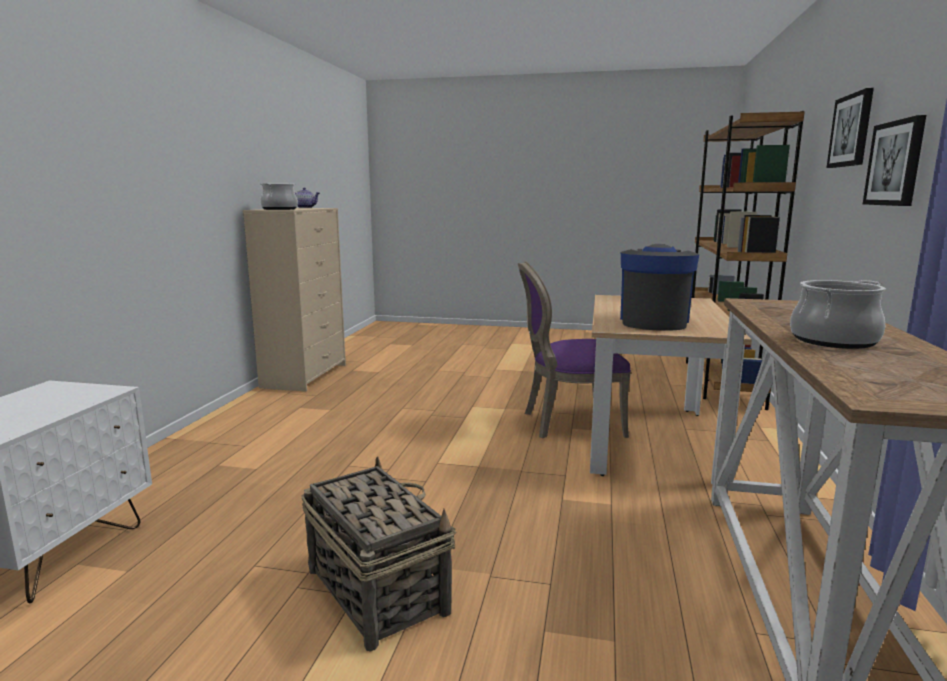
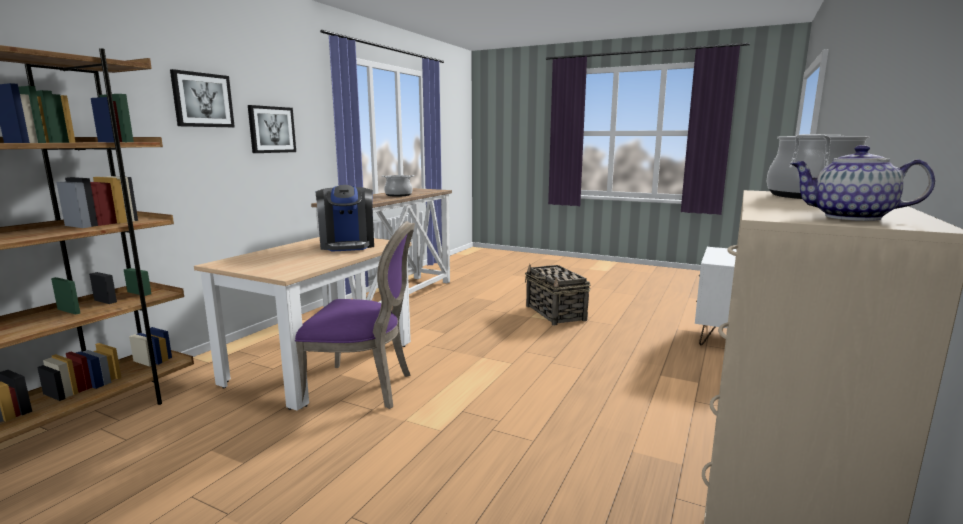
camera: 165 degrees left, 0 degrees up
(653, 321) = (348, 245): coffee machine -> coffee machine turned 45 degrees counterclockwise

